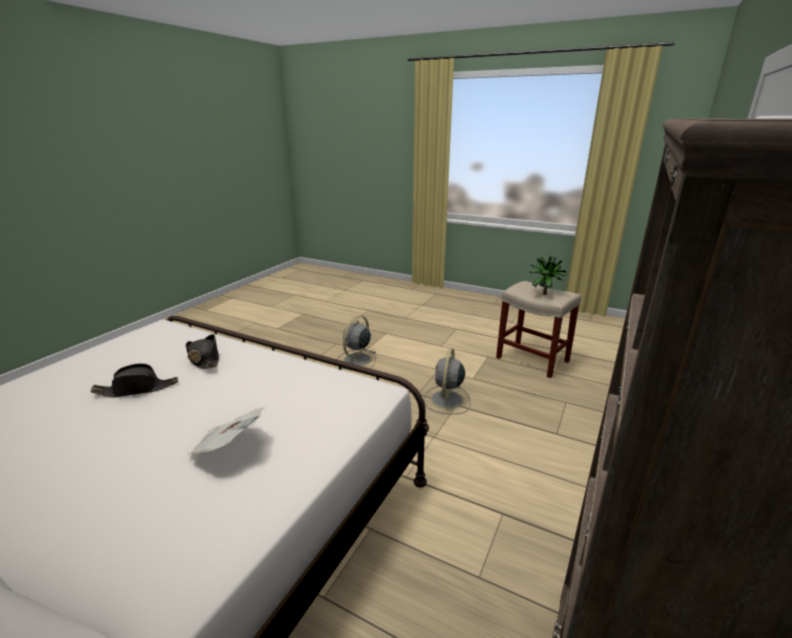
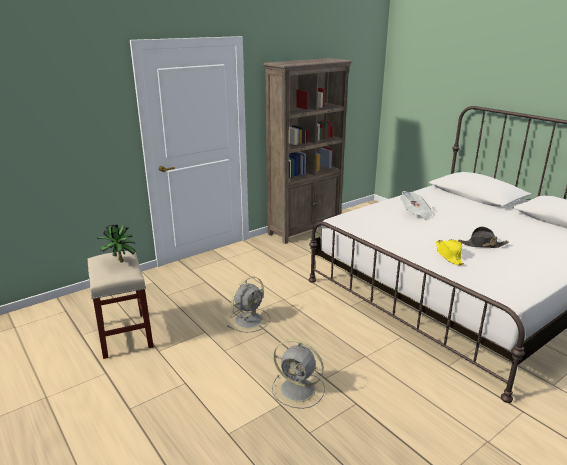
camera: 155 degrees left, 0 degrees up
(204, 359) = (449, 255): black hat -> yellow hat
(356, 360) = (299, 390): grey fan -> grey fan turned 60 degrees clockwise

